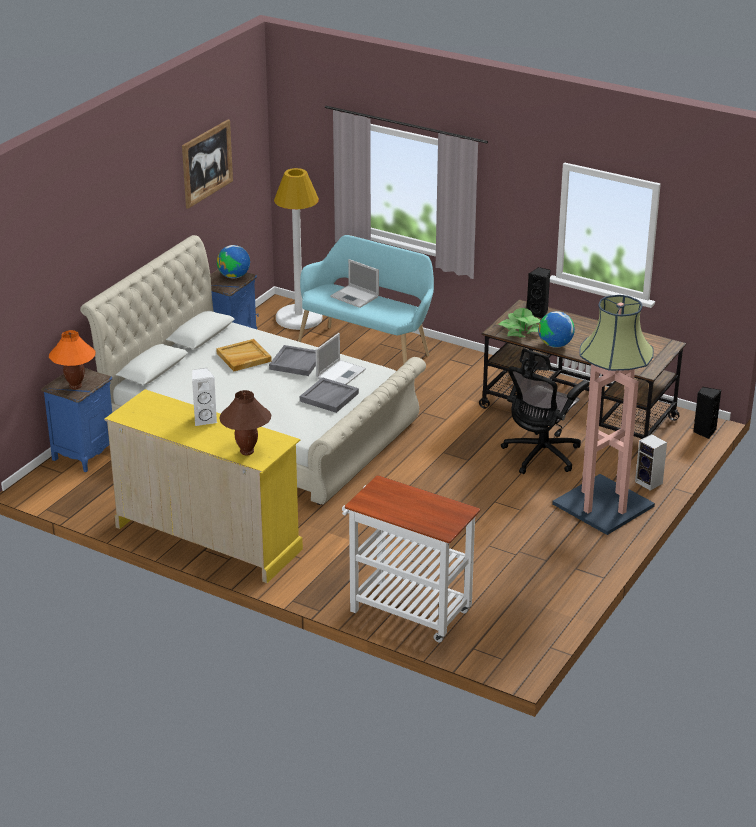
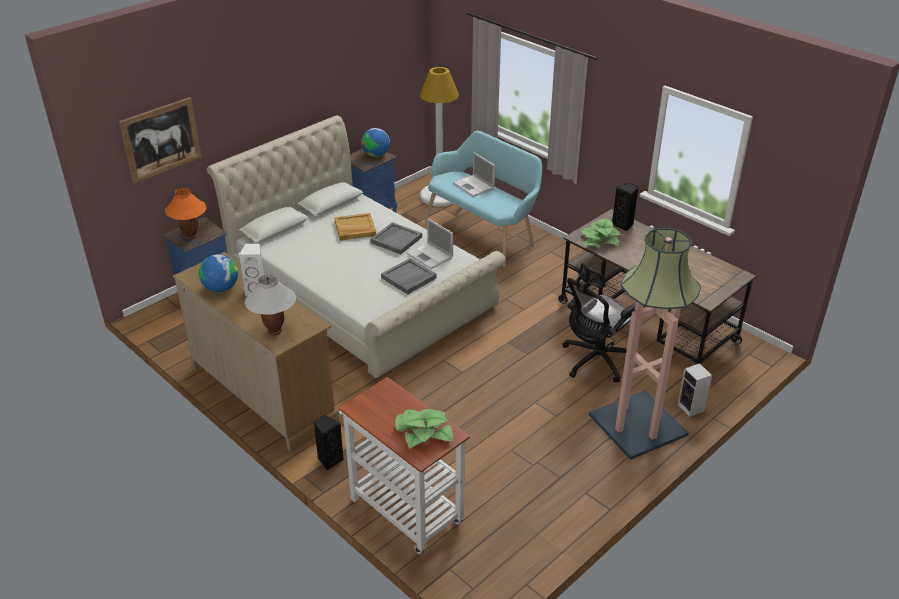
camera: 15 degrees right, 5 degrees up
(207, 163) = (357, 53): picture -> picture (161, 139)
(207, 537) = (263, 393): yellow dresser -> brown dresser
(246, 452) = (274, 331): brown table lamp -> white table lamp
(341, 373) = (430, 256): laptop -> laptop turned 90 degrees clockwise
(436, 512) = (423, 432): none -> potted plant
(555, 345) = (627, 259): globe -> globe (221, 288)
(704, 432) = (762, 361): black speaker -> black speaker (329, 460)

